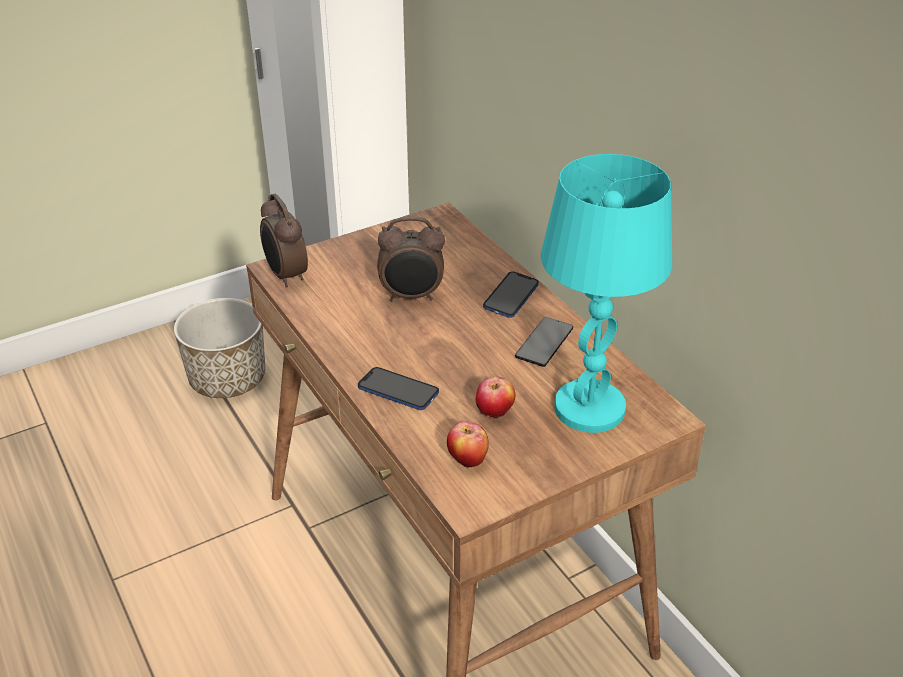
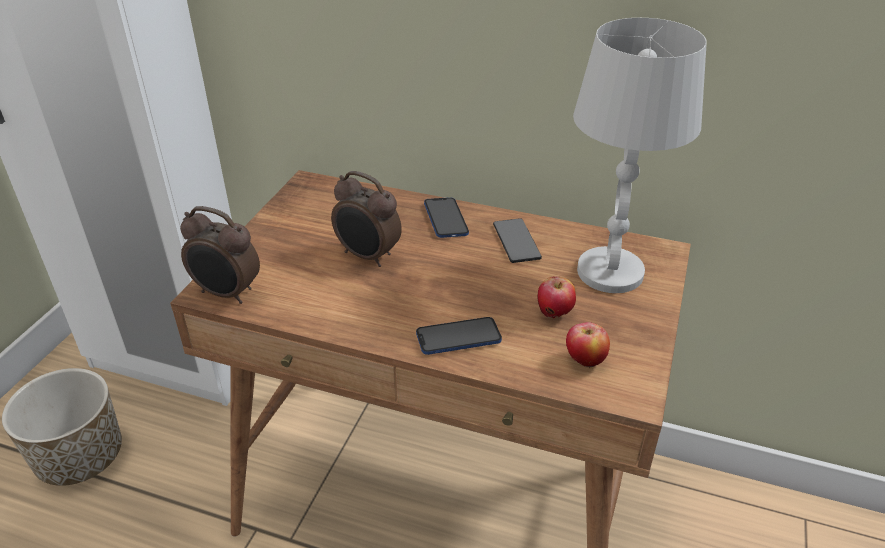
camera: 40 degrees left, 0 degrees up
(412, 296) = (367, 256): alarm clock -> alarm clock turned 75 degrees clockwise
(589, 407) = (609, 272): turquoise table lamp -> white table lamp

